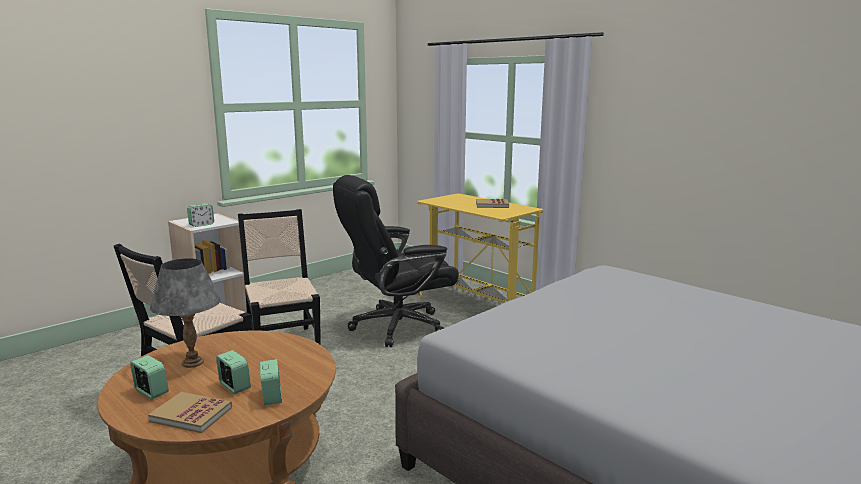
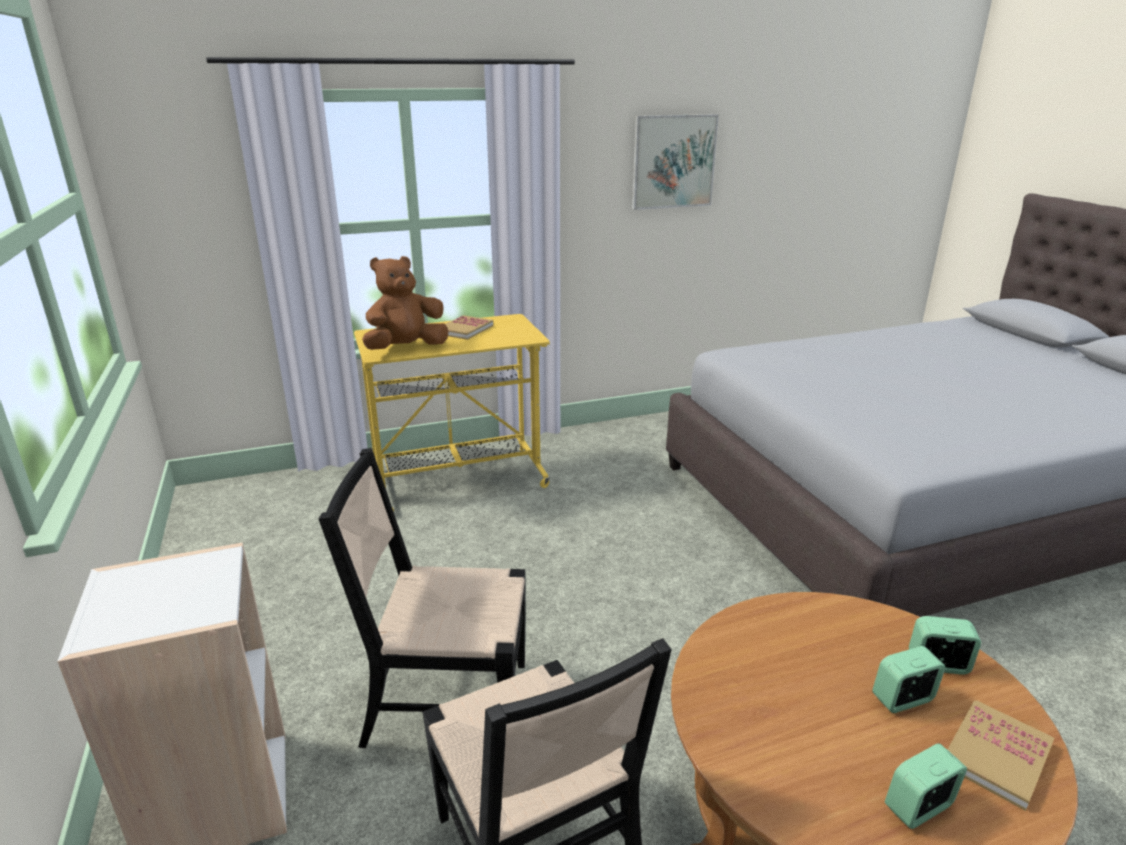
camera: 65 degrees left, 10 degrees up
(192, 362) = (802, 744): grey table lamp -> none
(201, 225) = (196, 602): alarm clock -> none
(397, 326) = (473, 561): black office chair -> none
(445, 202) = (406, 348): none -> brown plush toy
(696, 114) = (673, 162): none -> picture

